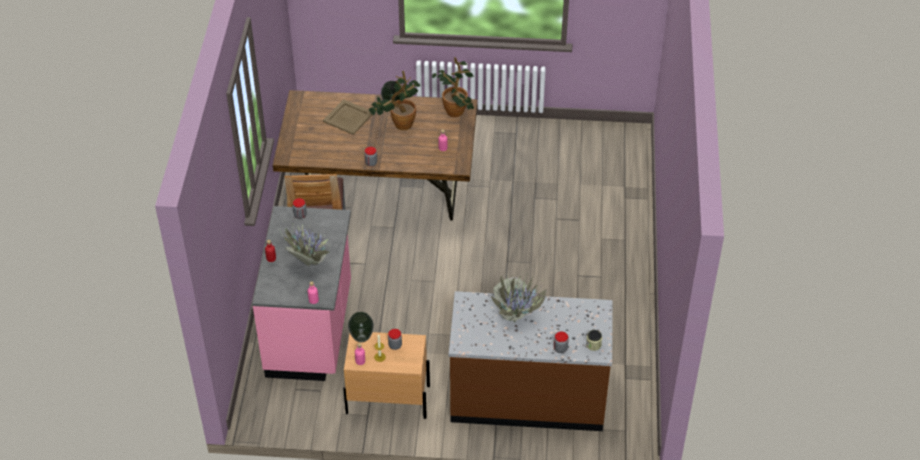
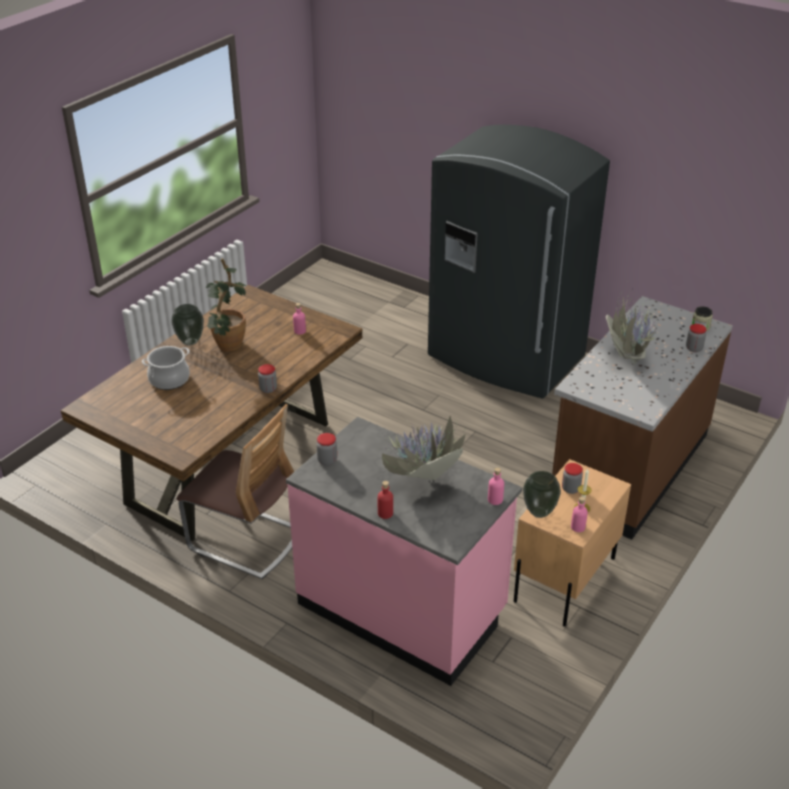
camera: 60 degrees left, 10 degrees down
(348, 117) = (169, 379): beige tray -> cooking pot
(455, 114) = (256, 305): potted plant -> none
(606, 280) = (505, 358): none -> grey fridge

